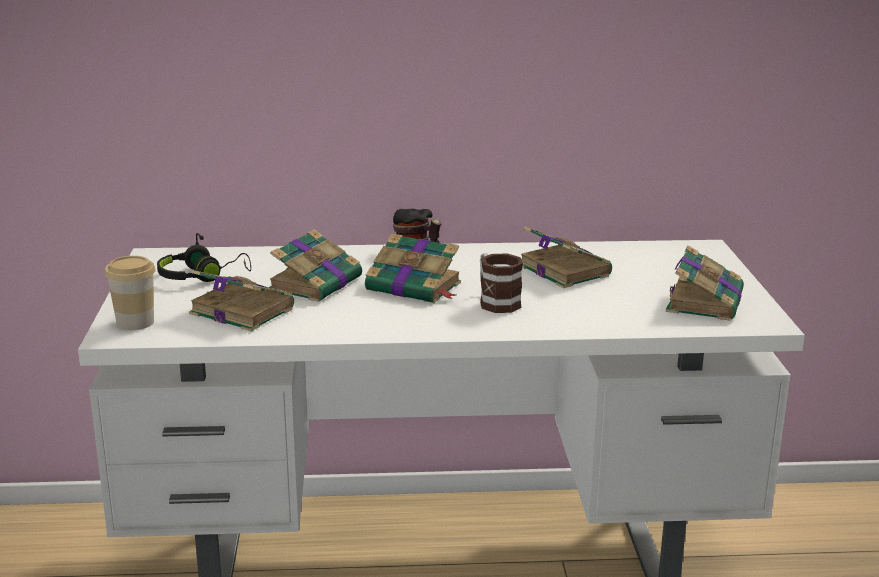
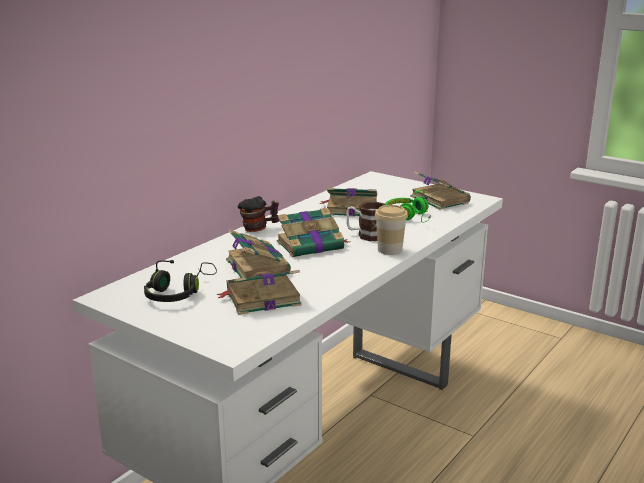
camera: 50 degrees left, 0 degrees up
(135, 322) = (221, 335): cup -> cup (390, 250)
(605, 304) = (410, 216): none -> green headphones

